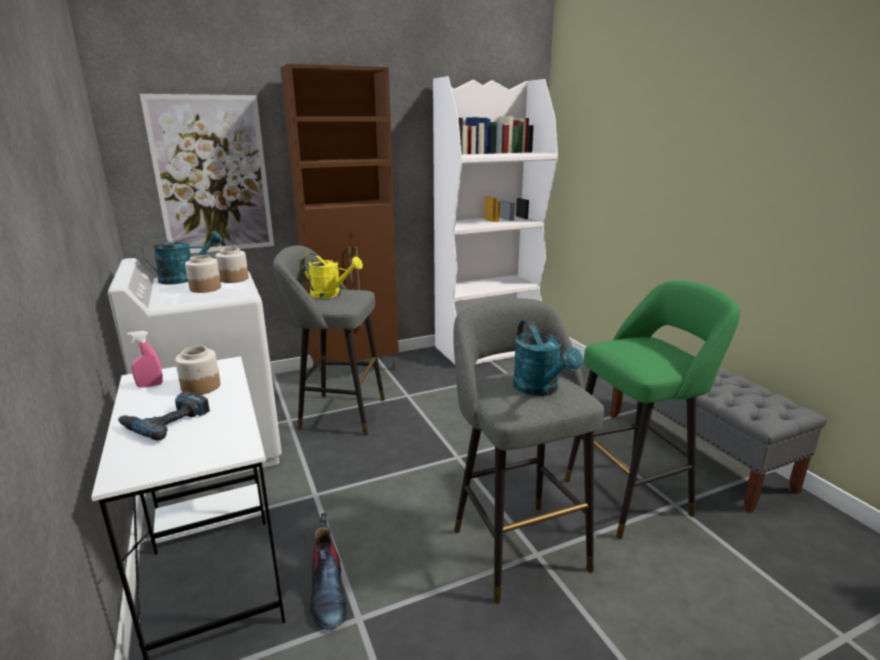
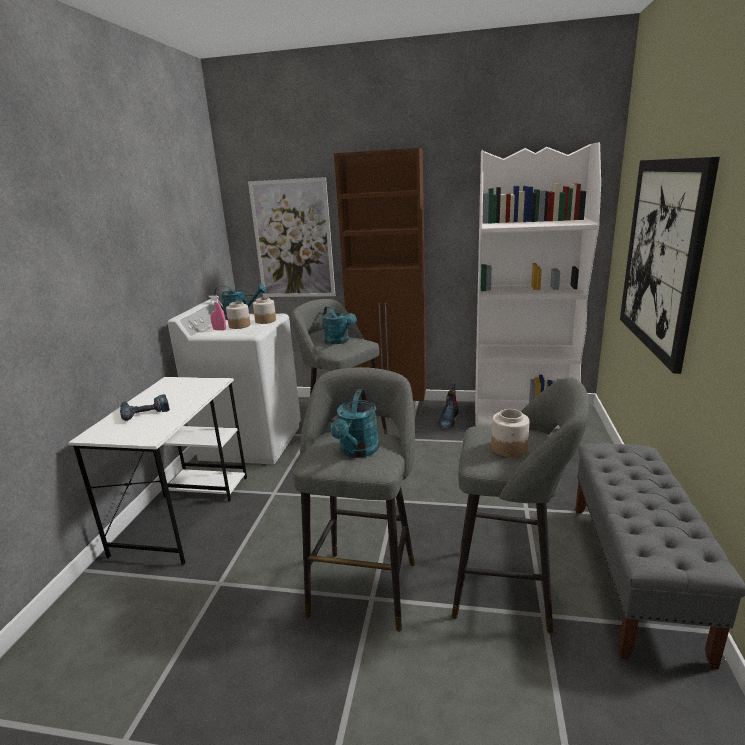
camera: 35 degrees right, 0 degrees up
(150, 385) = (167, 386): pink spray bottle -> pink spray bottle (219, 329)
(200, 387) = (186, 394): jar -> jar (508, 448)
(328, 593) = (219, 559): boot -> boot (448, 419)
(331, 294) = (339, 341): yellow watering can -> turquoise watering can
(633, 495) = (509, 589): green stool -> grey stool
(640, 178) = (662, 256): none -> picture

